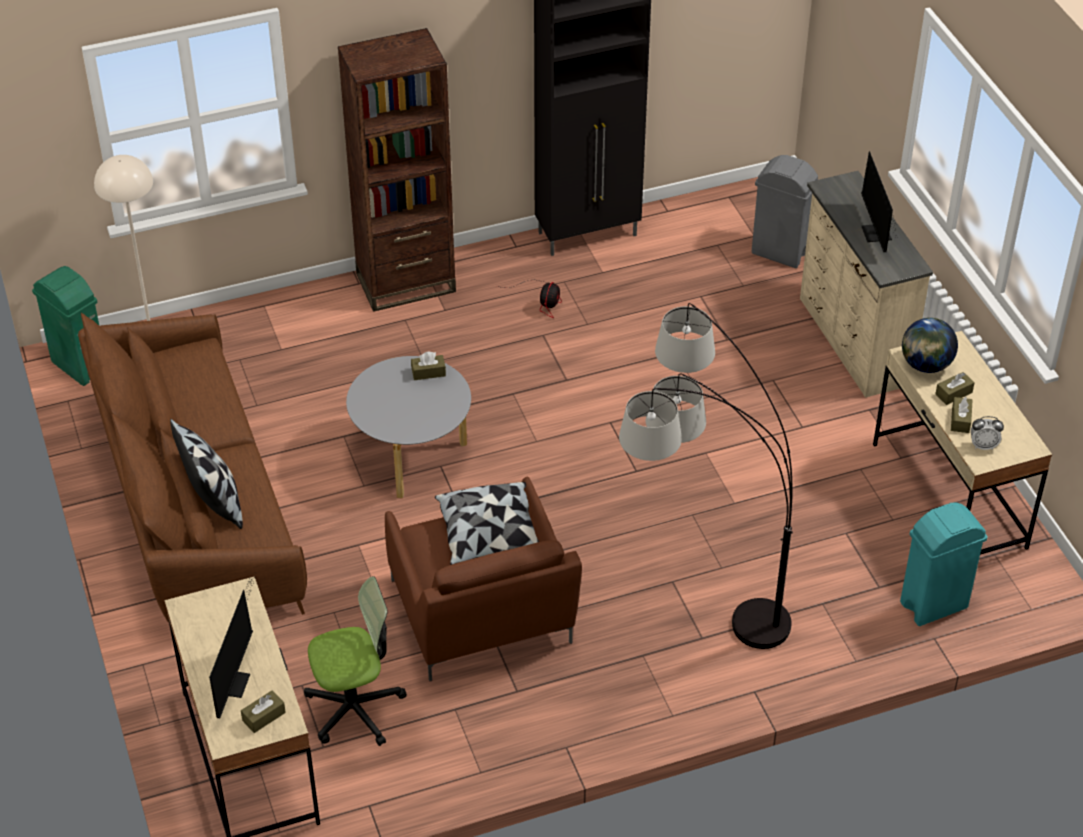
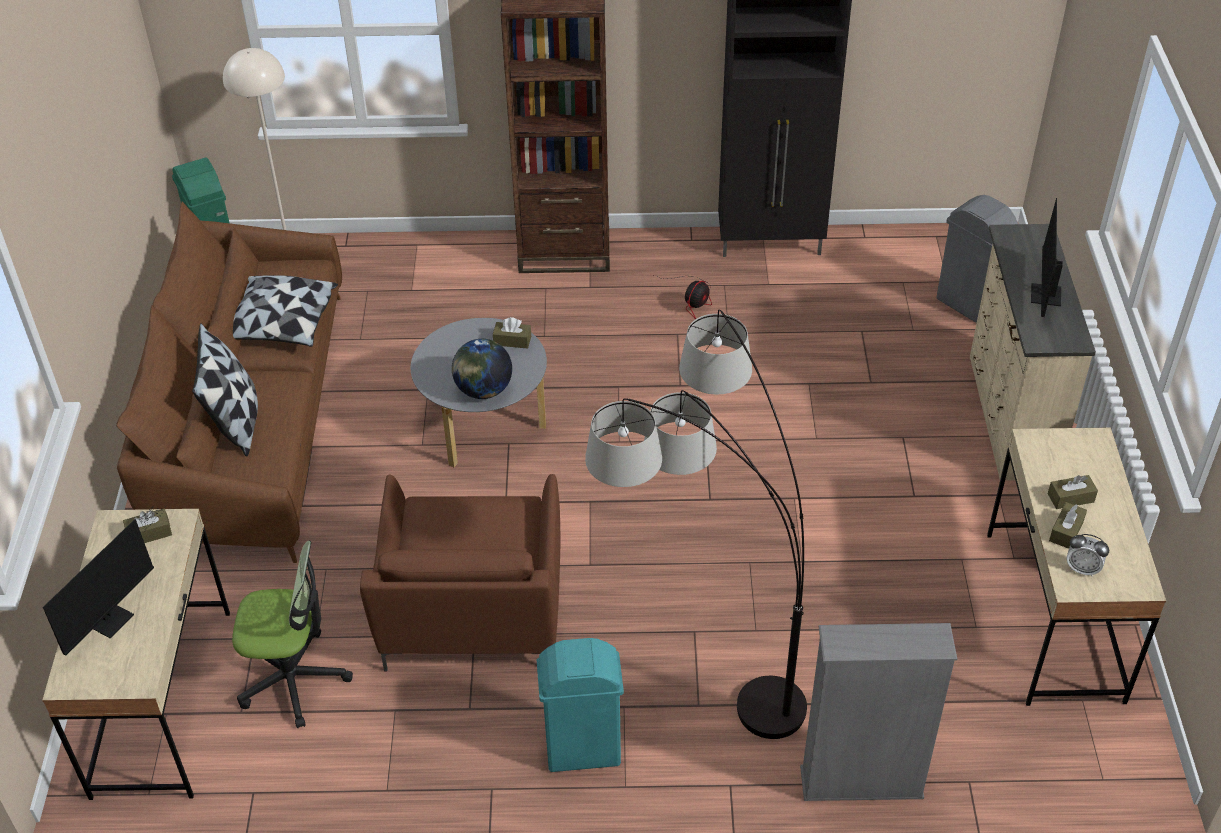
camera: 20 degrees right, 0 degrees up
(264, 716) = (120, 666): brown tissue box -> brown tissue box (149, 533)
(489, 535) = (491, 528): pillow -> pillow (283, 324)
(854, 662) = (861, 783): none -> grey bookcase
(925, 365) = (1050, 457): globe -> globe (483, 390)
(932, 605) = (983, 741): turquoise trash can -> turquoise trash can (582, 750)

